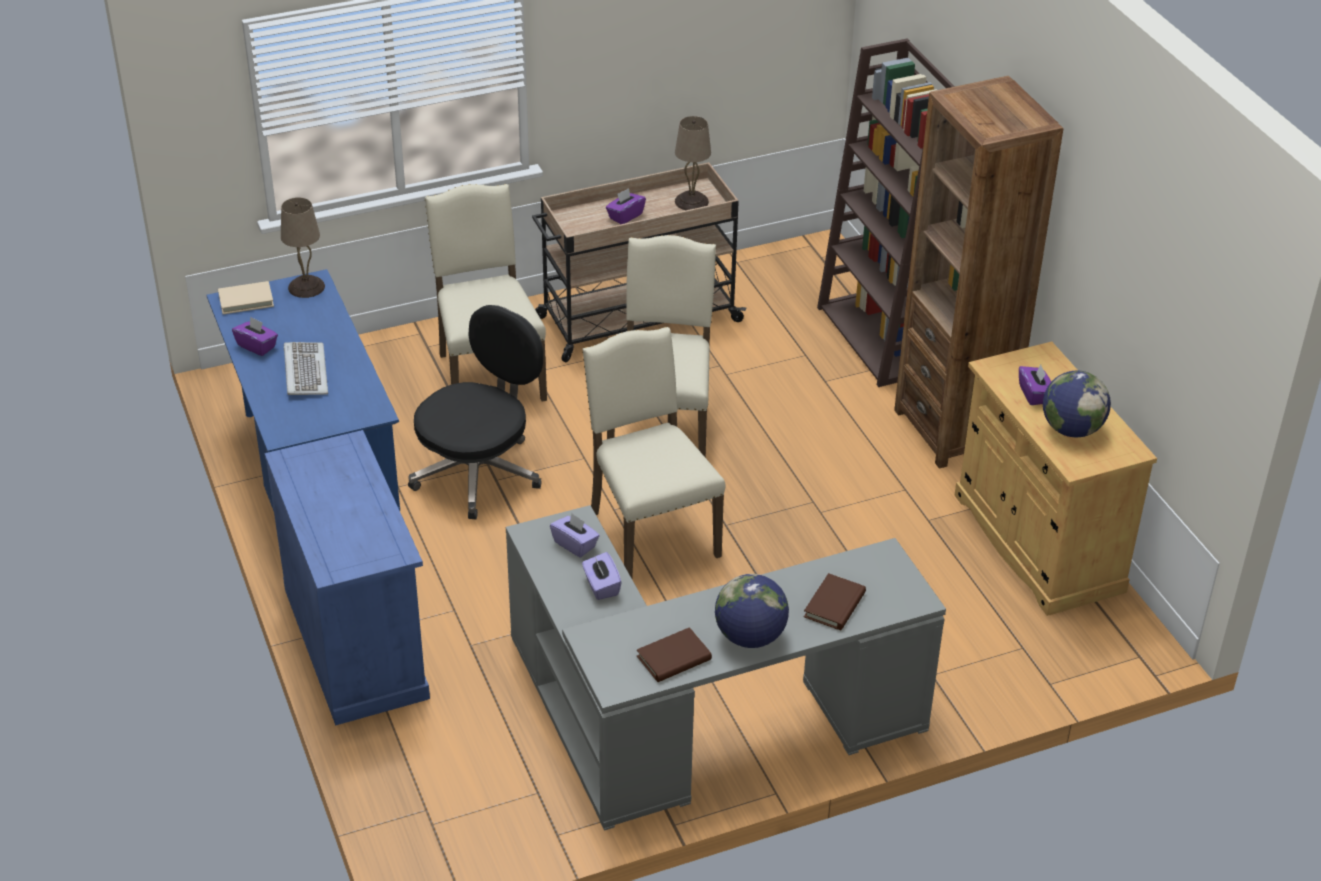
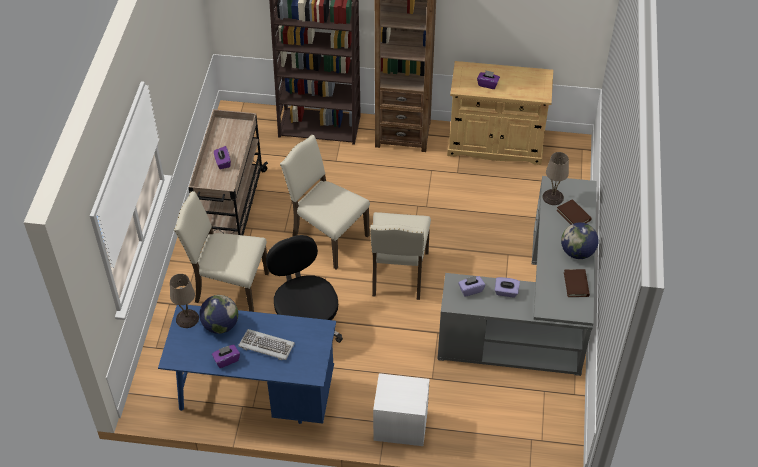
camera: 60 degrees left, 10 degrees up
(246, 300) = (178, 350): beige book -> none
(356, 642) = (400, 425): blue cabinet -> white nightstand
(650, 533) = (398, 275): beige chair -> beige chair turned 90 degrees counterclockwise
(691, 201) = (231, 132): beige table lamp -> beige table lamp (553, 197)
(1071, 429) = (518, 85): globe -> globe (220, 325)

